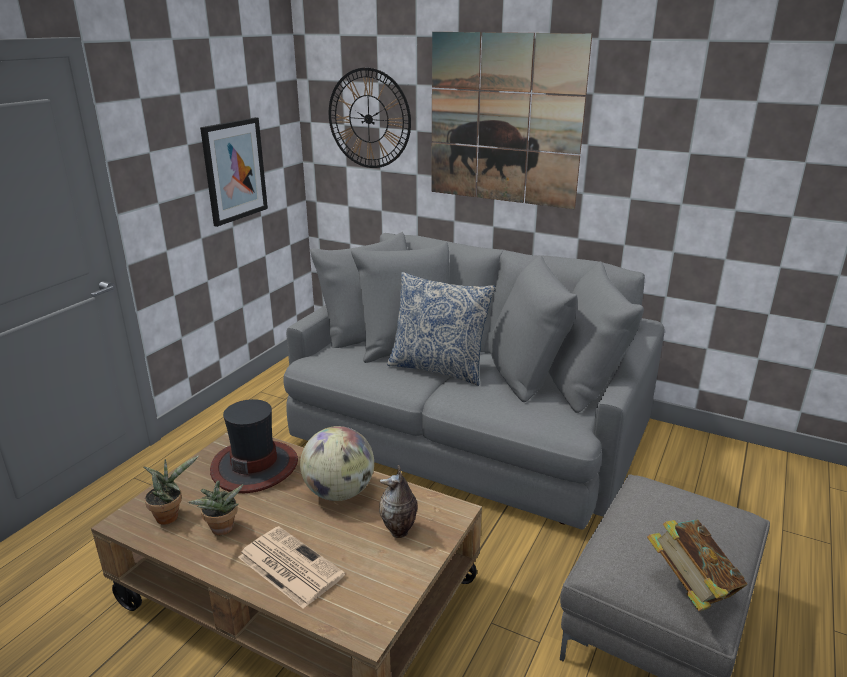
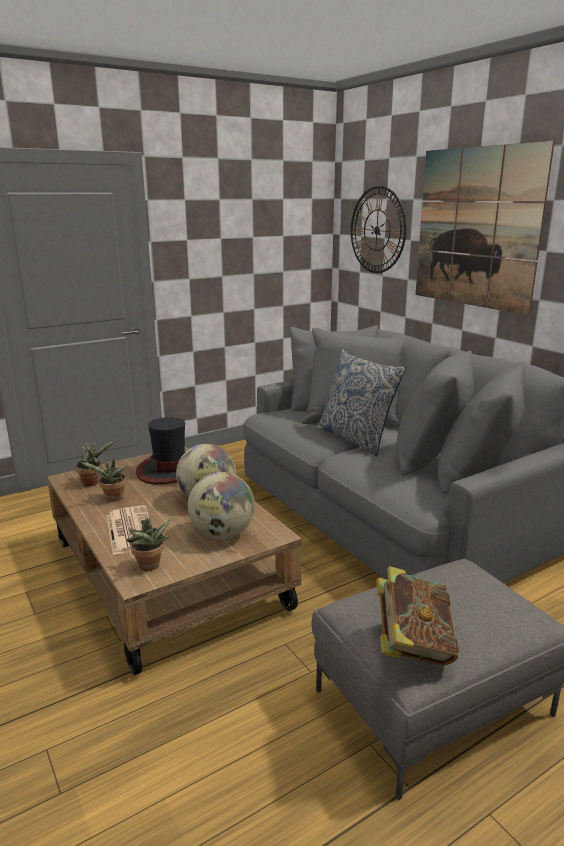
camera: 30 degrees right, 5 degrees down
(234, 170) = (260, 264): picture -> none
(363, 606) = (149, 567): none -> potted plant
(399, 531) = (222, 534): vase -> globe

